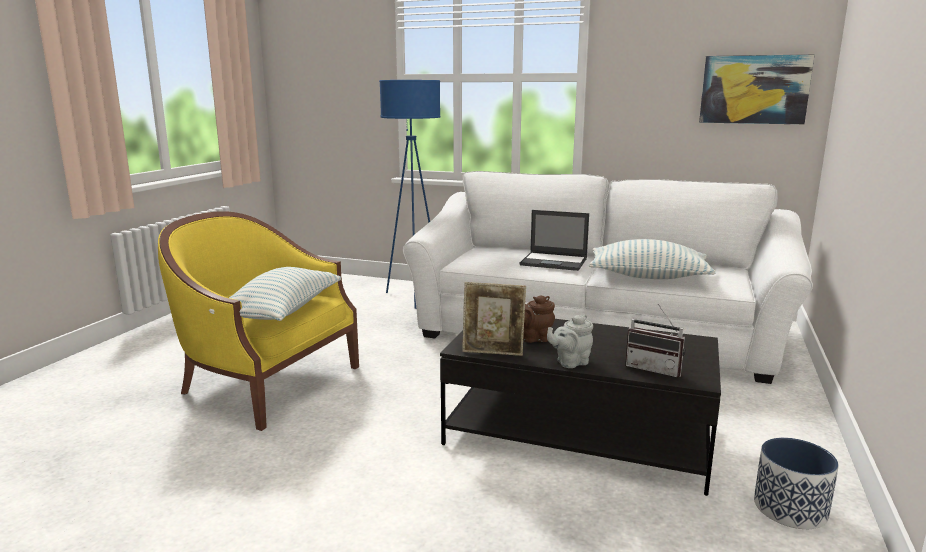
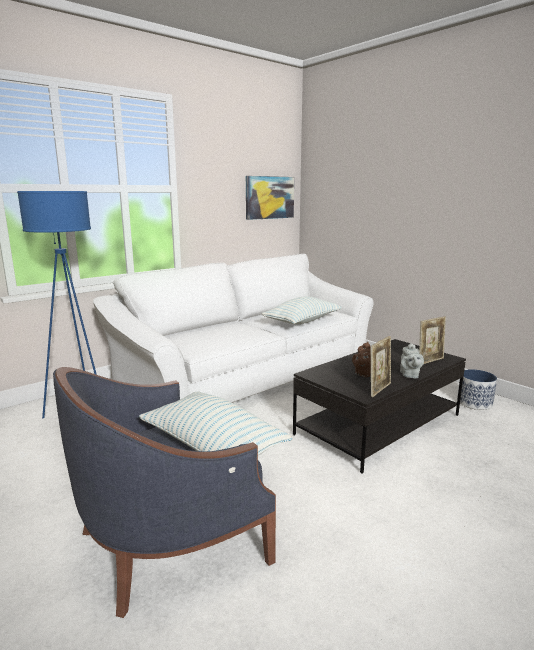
camera: 60 degrees left, 0 degrees up
(266, 384) = (169, 540): yellow armchair -> blue armchair
(554, 262) = (242, 330): laptop -> none
(655, 369) = (430, 361): radio -> picture frame

